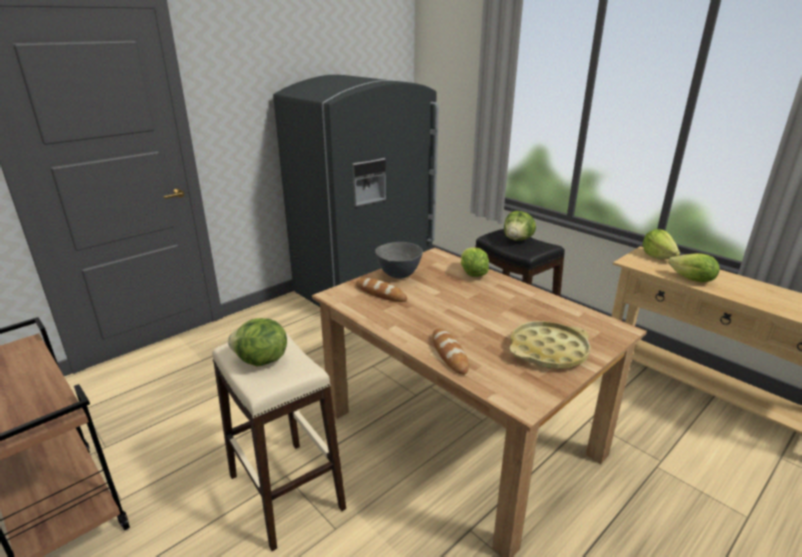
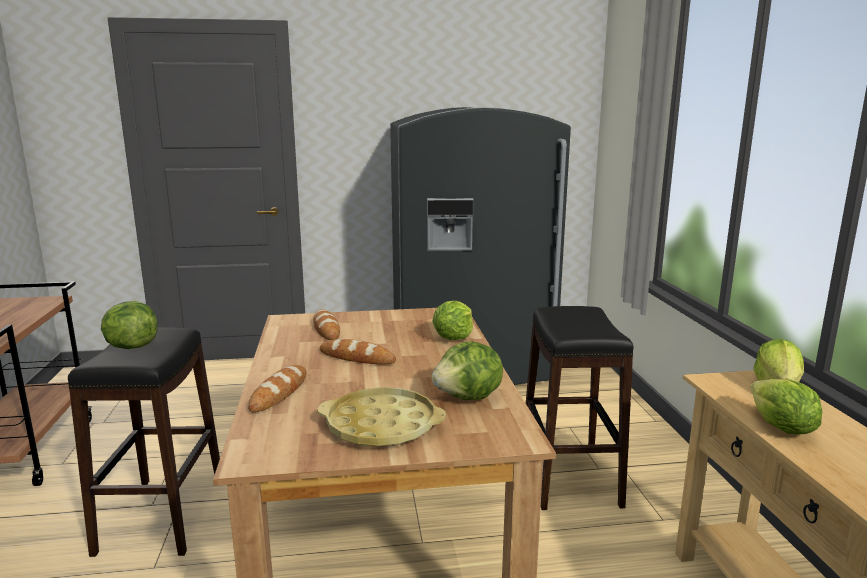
camera: 35 degrees right, 10 degrees down
(285, 491) = (162, 515): beige stool -> black stool
(399, 275) = (375, 320): grey bowl -> none
(444, 309) = (357, 357): none -> bread
(518, 239) = (579, 319): lettuce -> lettuce (469, 398)

